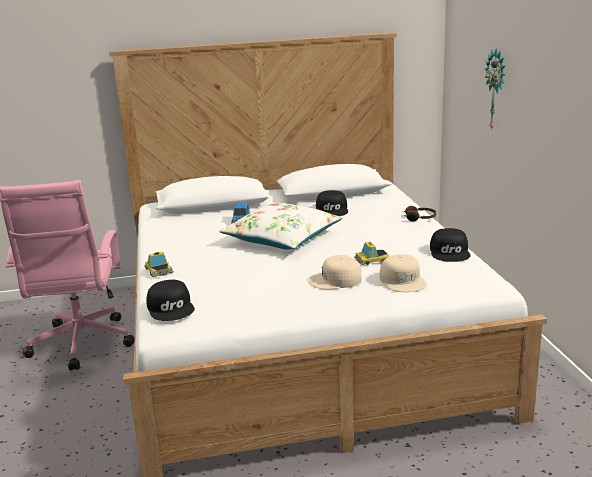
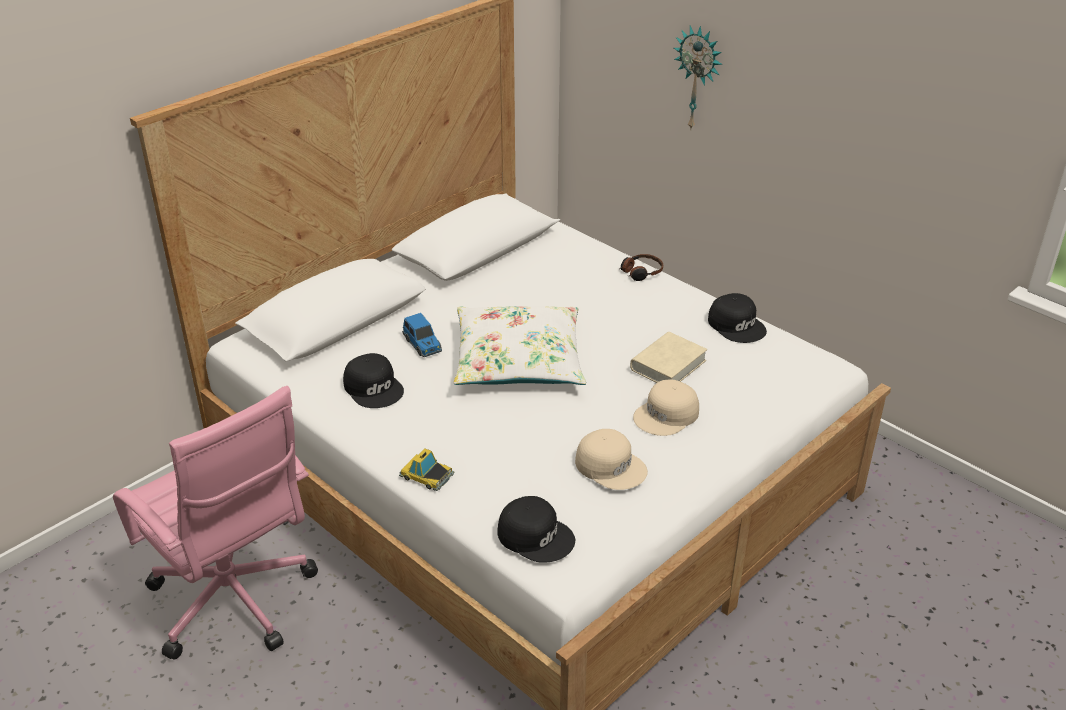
camera: 35 degrees left, 15 degrees up
(332, 210) = (520, 286): black cap -> black cap (374, 387)
(372, 259) = (668, 365): toy car -> beige book
(403, 280) = (739, 390): beige cap -> beige cap (611, 466)

